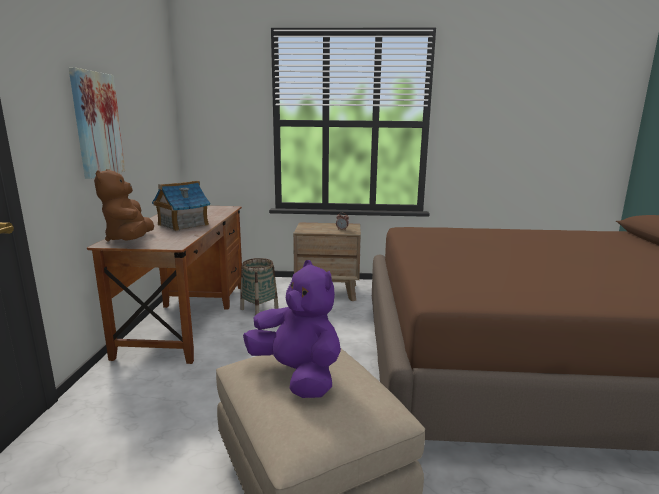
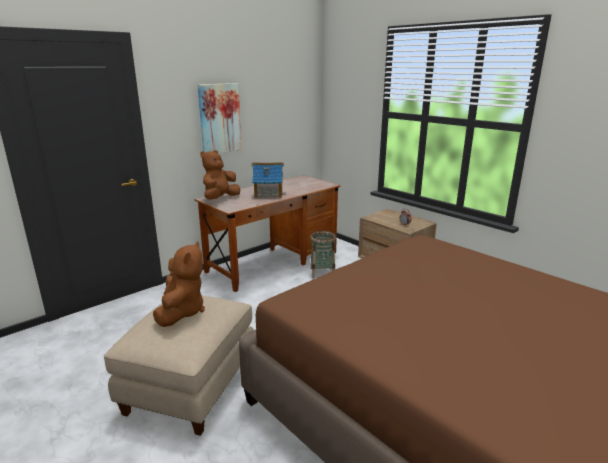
camera: 45 degrees right, 5 degrees up
(297, 375) = (181, 312): purple plush toy -> brown plush toy

